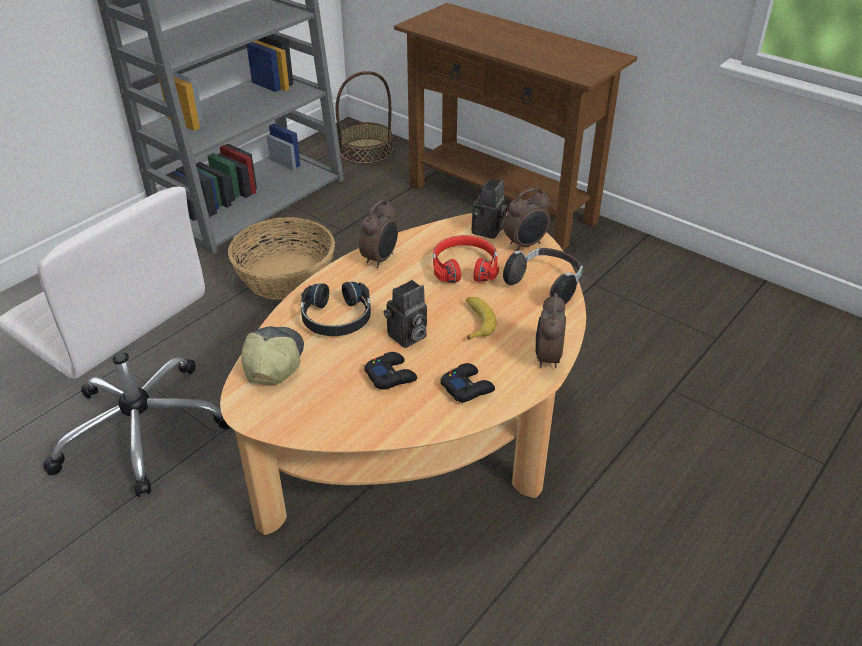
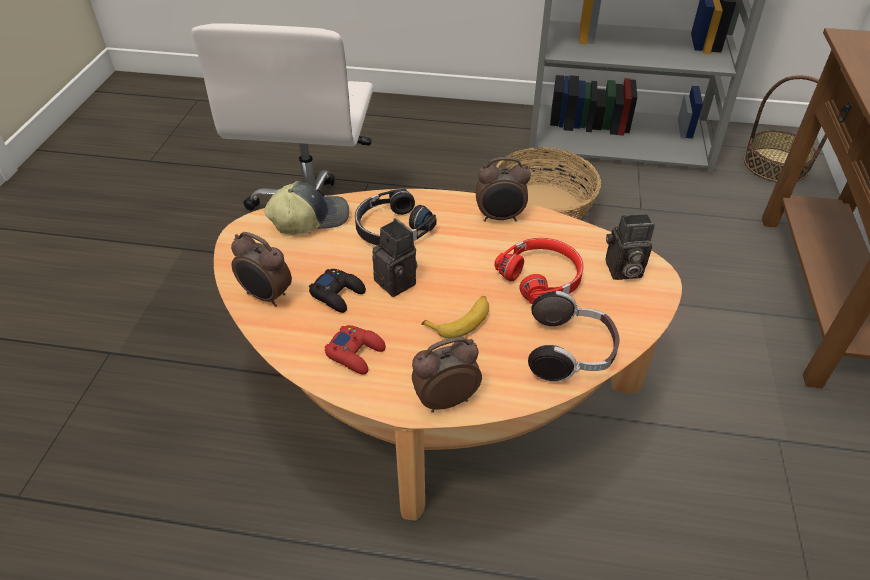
camera: 60 degrees right, 5 degrees up
(407, 337) = (399, 282): camera -> camera turned 150 degrees counterclockwise
(467, 387) = (356, 353): black game controller -> red game controller
(526, 245) = (629, 308): alarm clock -> alarm clock (266, 296)

